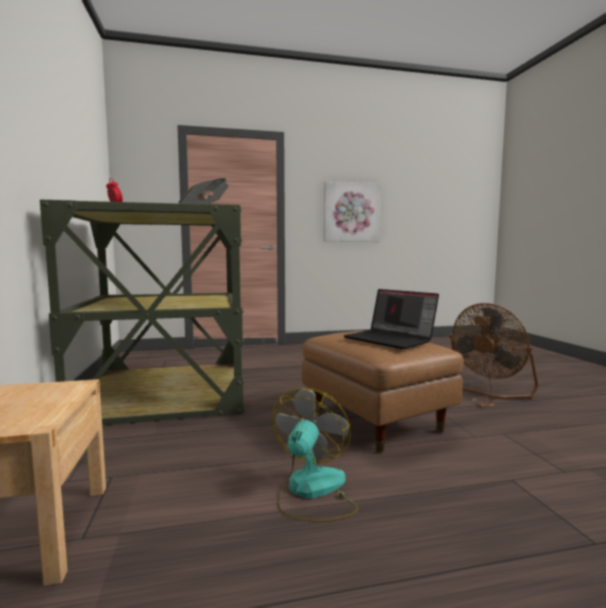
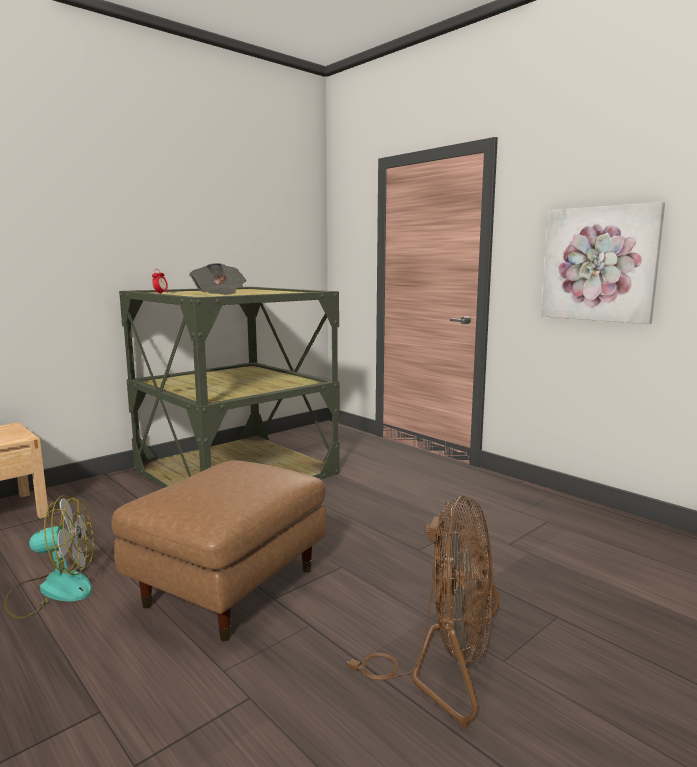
camera: 60 degrees right, 5 degrees up
(391, 339) = (216, 491): laptop -> none

